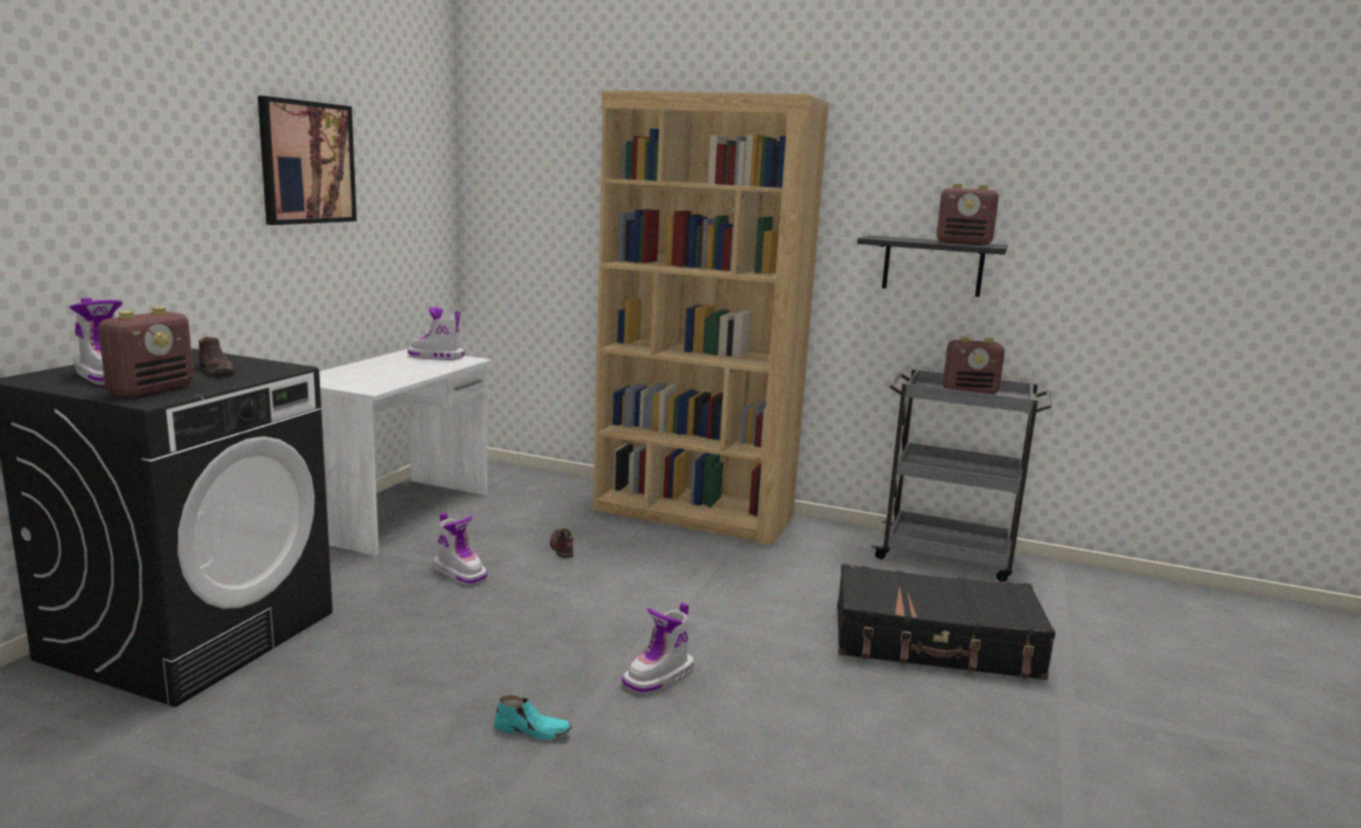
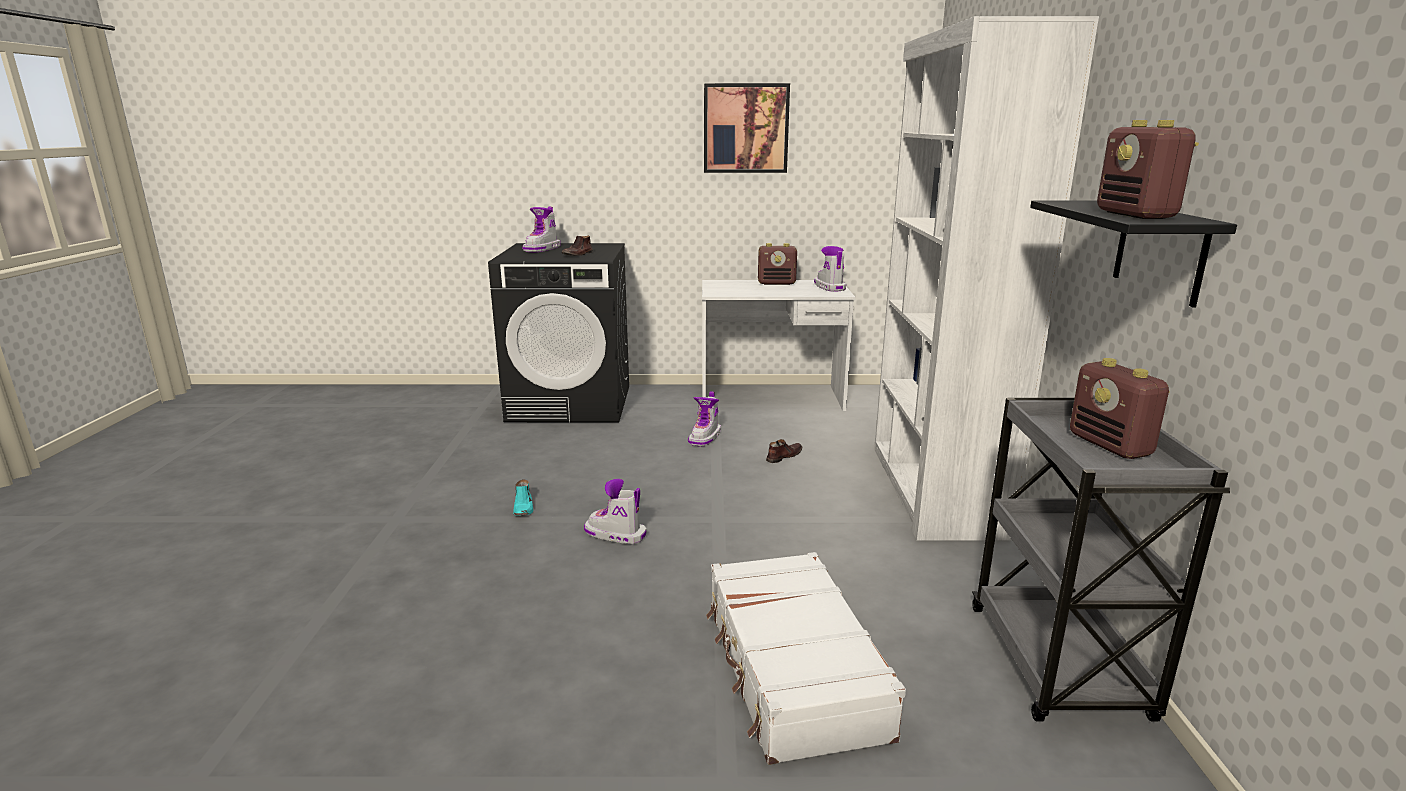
camera: 70 degrees right, 5 degrees up
(152, 390) = (523, 256): radio -> radio (777, 283)
(693, 514) = (934, 490): brown bookcase -> white bookcase
(935, 643) = (792, 670): black suitcase -> white suitcase

